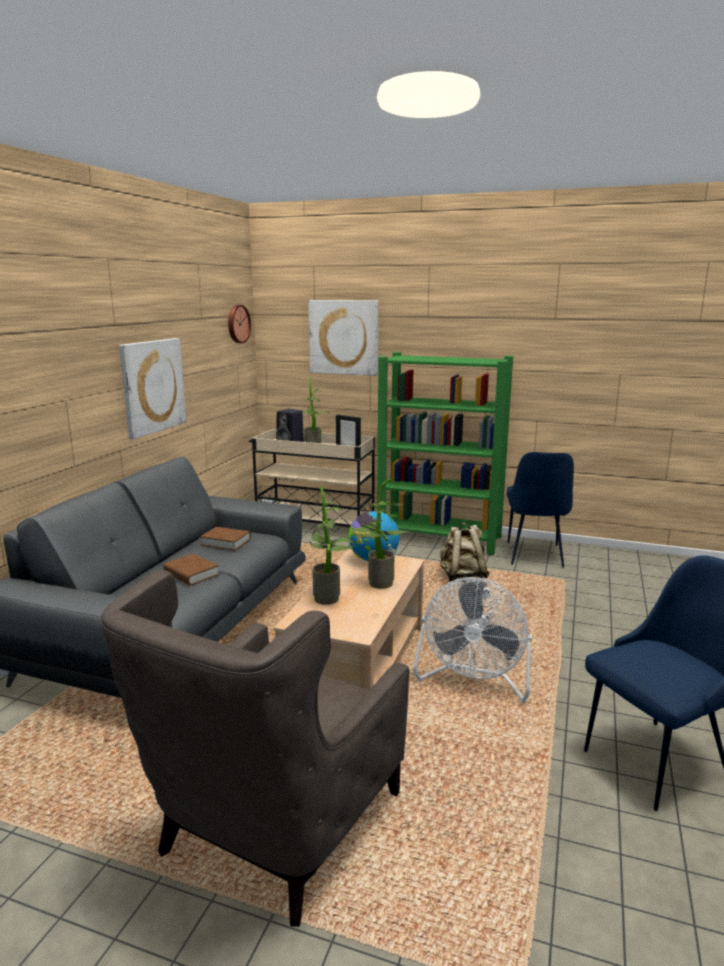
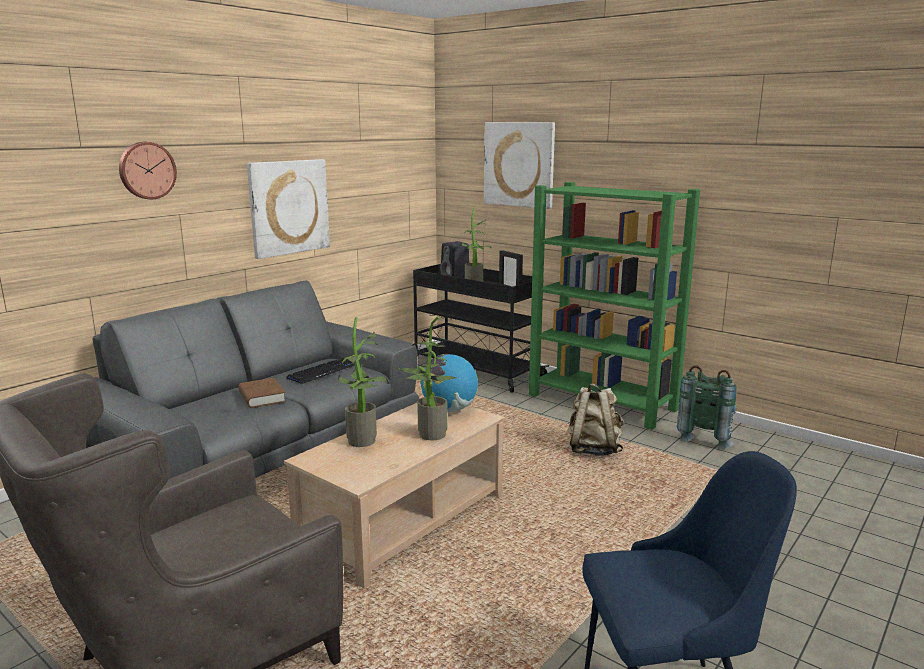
camera: 20 degrees right, 0 degrees up
(226, 542) = (323, 372): brown book -> keyboard
(237, 324) = (410, 148): wall clock -> wall clock (146, 170)
(313, 524) = (474, 369): beige cart -> black cart
(470, 679) = (513, 561): white fan -> none
(535, 554) = (705, 437): blue chair -> green backpack

